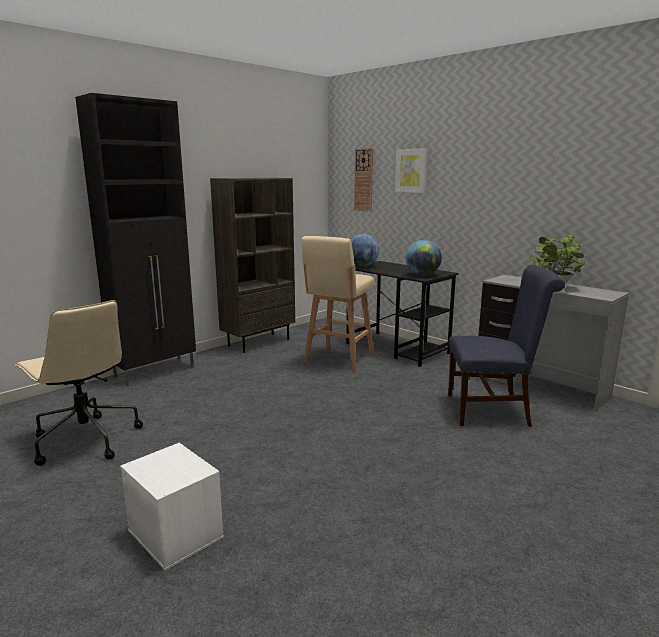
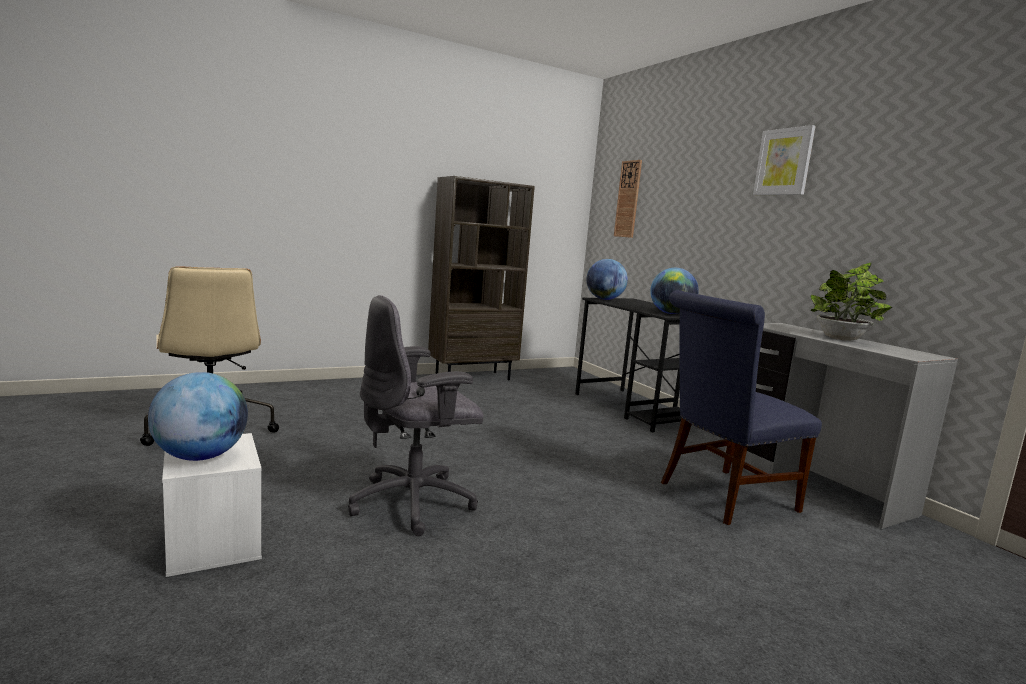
camera: 15 degrees right, 5 degrees down
(156, 372) = (339, 385): black cabinet -> none
(164, 473) = (200, 457): none -> globe
(298, 464) = (415, 503): none -> grey office chair
(338, 359) = (552, 408): beige stool -> none
(411, 171) = (682, 186): picture -> picture (784, 162)
(493, 410) = (721, 497): blue chair -> blue chair turned 135 degrees clockwise

